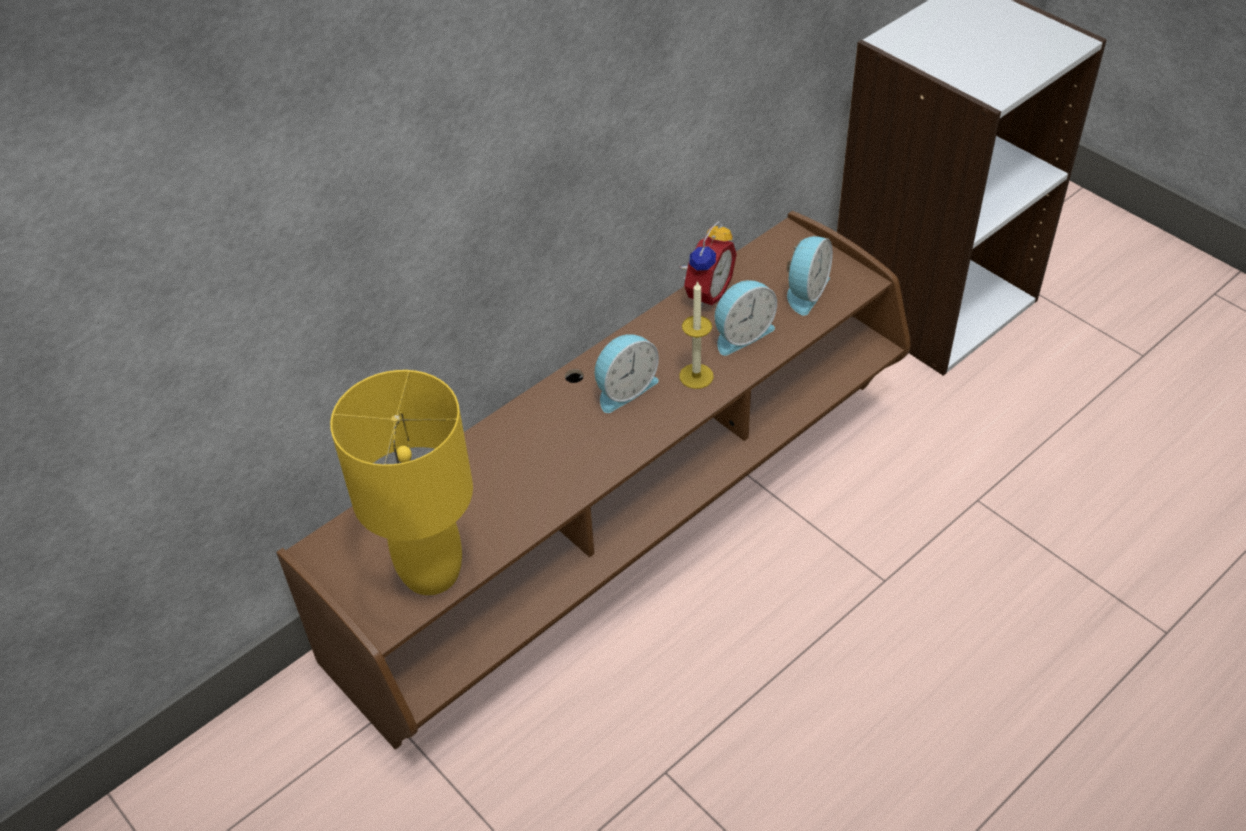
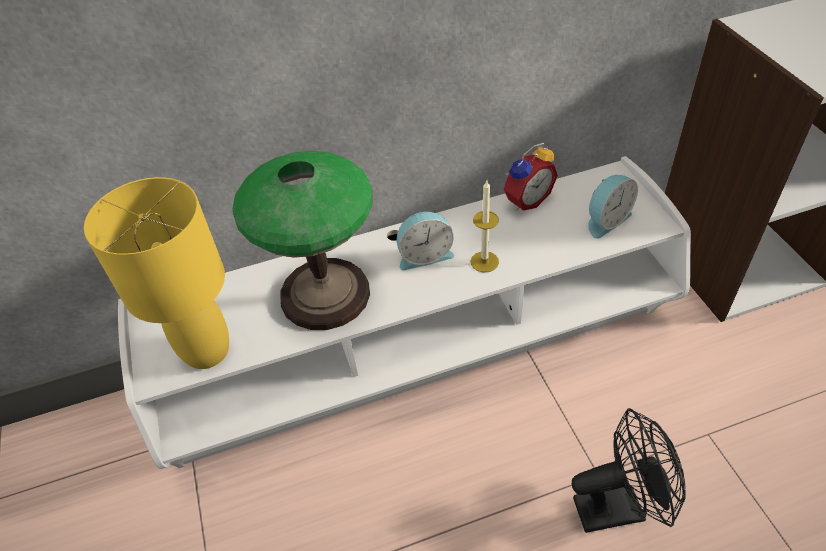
camera: 25 degrees right, 0 degrees up
(533, 466) = (325, 293): none -> table lamp
(629, 526) = (421, 361): brown tv stand -> white tv stand
(741, 334) = (537, 239): alarm clock -> none
(920, 604) = (619, 506): none -> black fan

